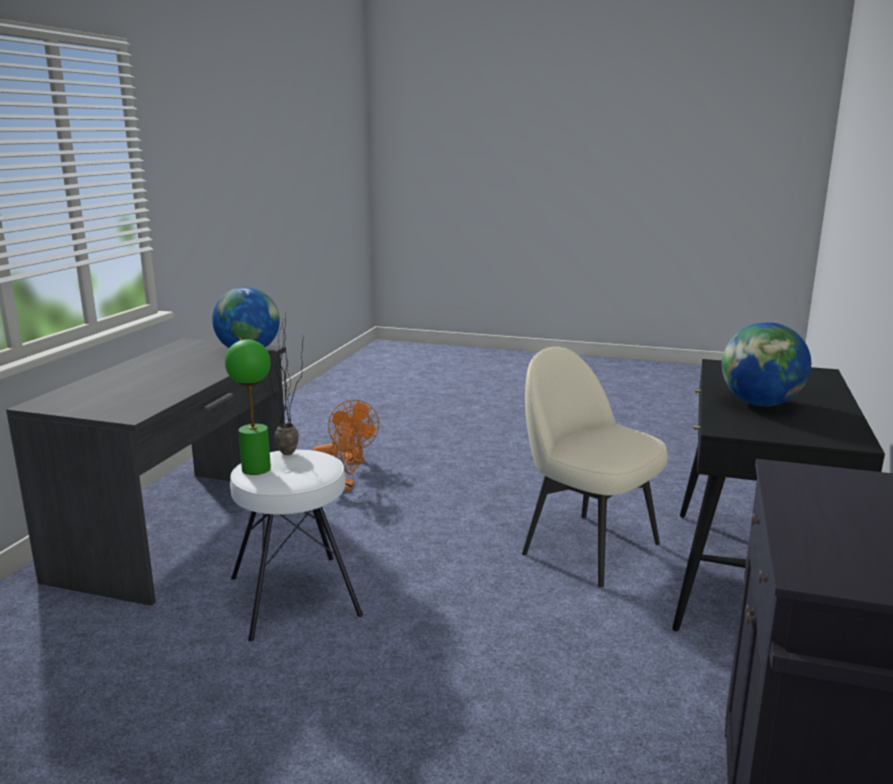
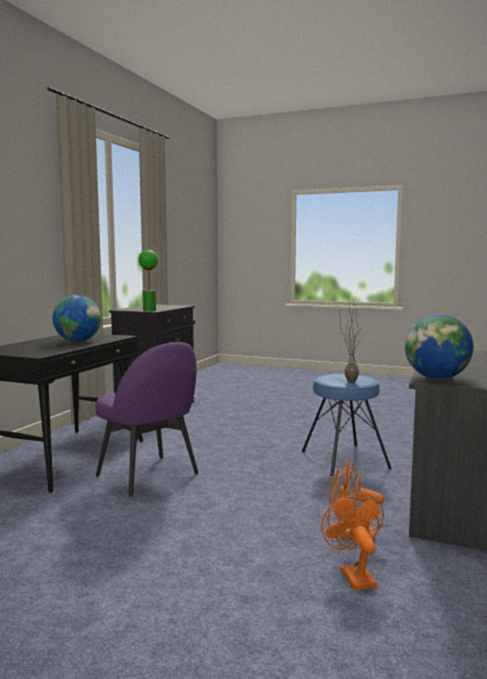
camera: 175 degrees left, 10 degrees down
(255, 469) = (362, 377): green table lamp -> green table lamp (149, 310)
(296, 595) = (343, 459): white stool -> blue stool
(587, 547) = (149, 476): beige chair -> purple chair

